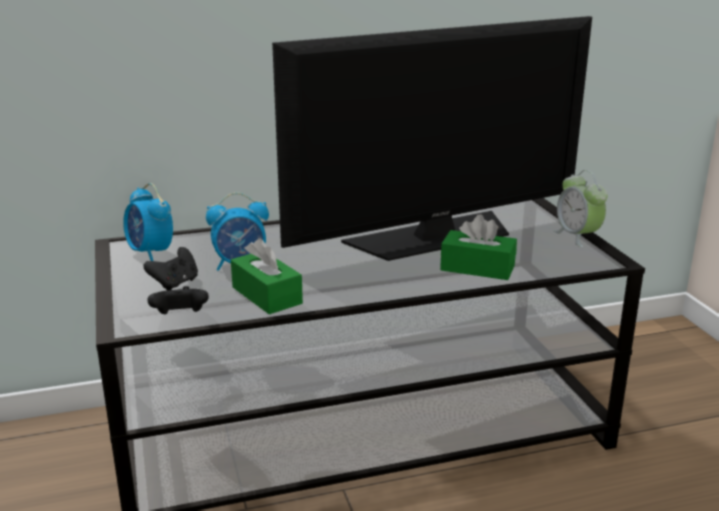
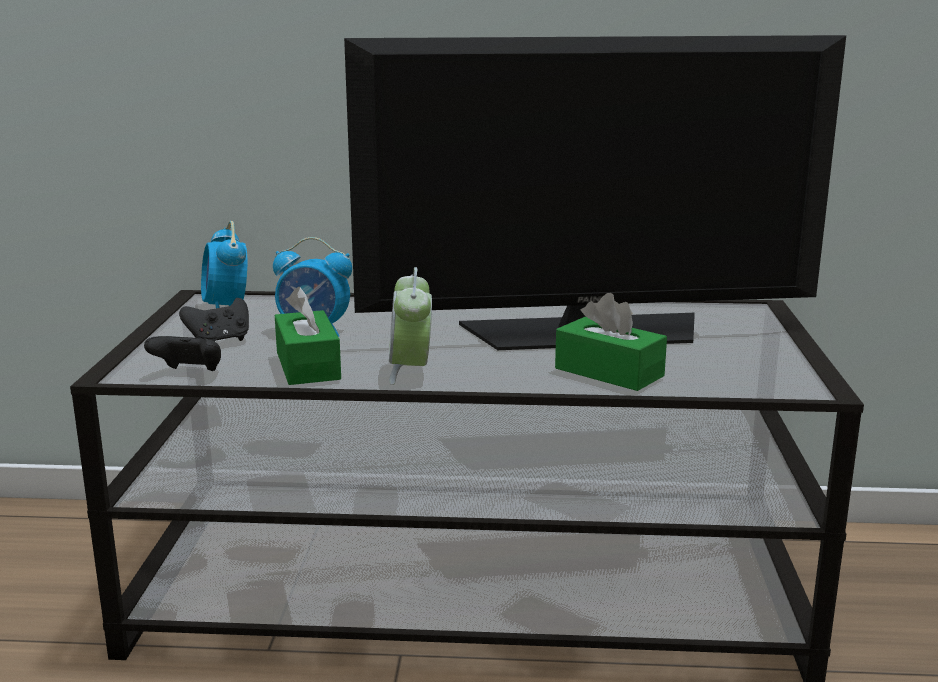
camera: 20 degrees right, 5 degrees down
(577, 236) = (793, 355): alarm clock -> alarm clock (410, 371)

